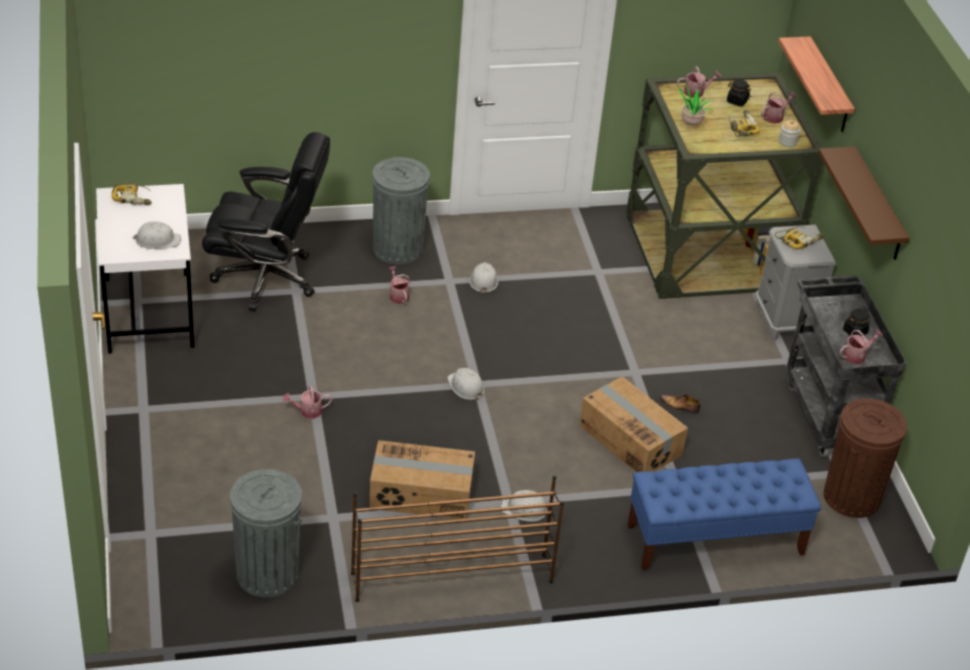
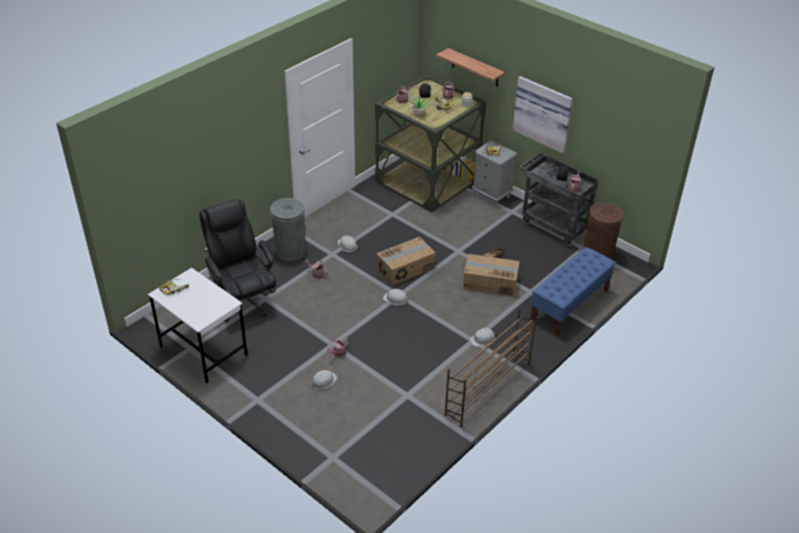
camera: 35 degrees left, 0 degrees up
(157, 240) = (214, 303): white hard hat -> white hard hat (323, 381)
(266, 278) = (243, 300): black office chair -> black office chair turned 90 degrees counterclockwise
(267, 574) = (408, 440): grey trash can -> none
(421, 494) = (433, 360): cardboard box -> cardboard box (406, 268)
(877, 206) = (543, 113): brown shelf -> picture

